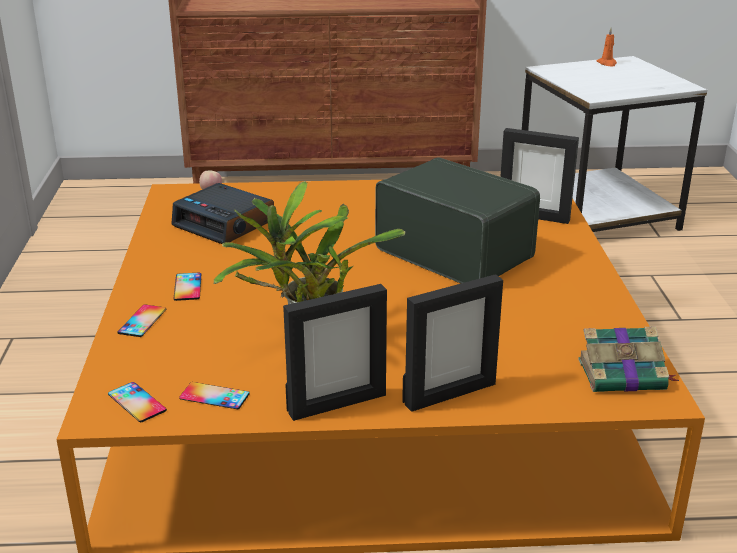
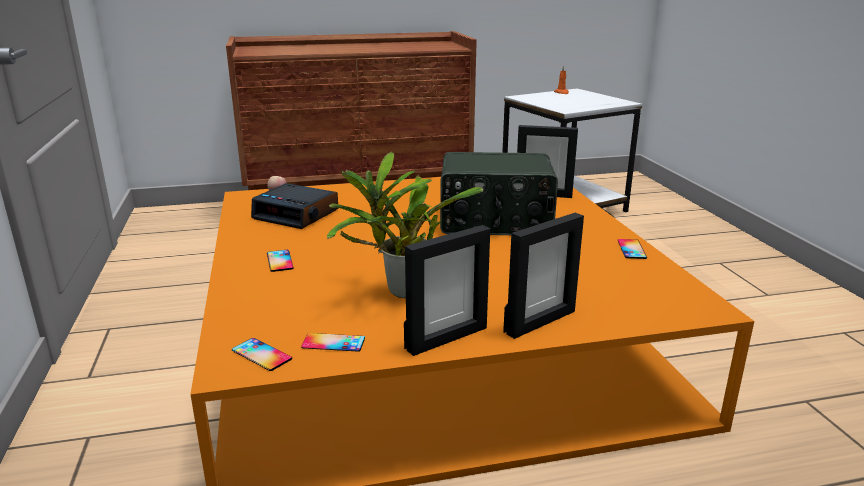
camera: 10 degrees left, 5 degrees down
(142, 321) = (246, 289): phone -> phone (631, 249)
(455, 253) = (495, 222): radio -> radio turned 150 degrees clockwise
(624, 375) = (673, 296): book -> none

